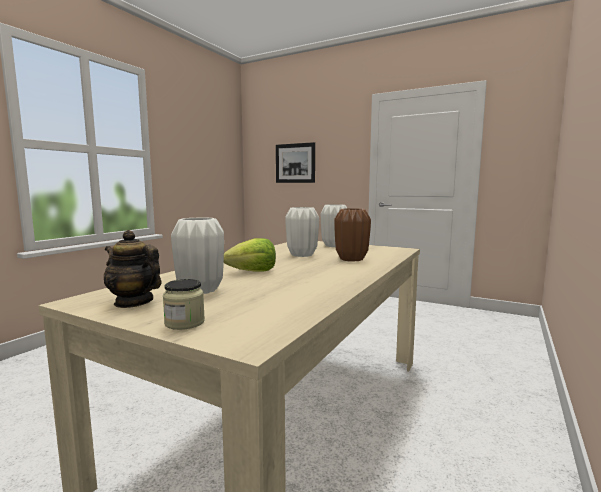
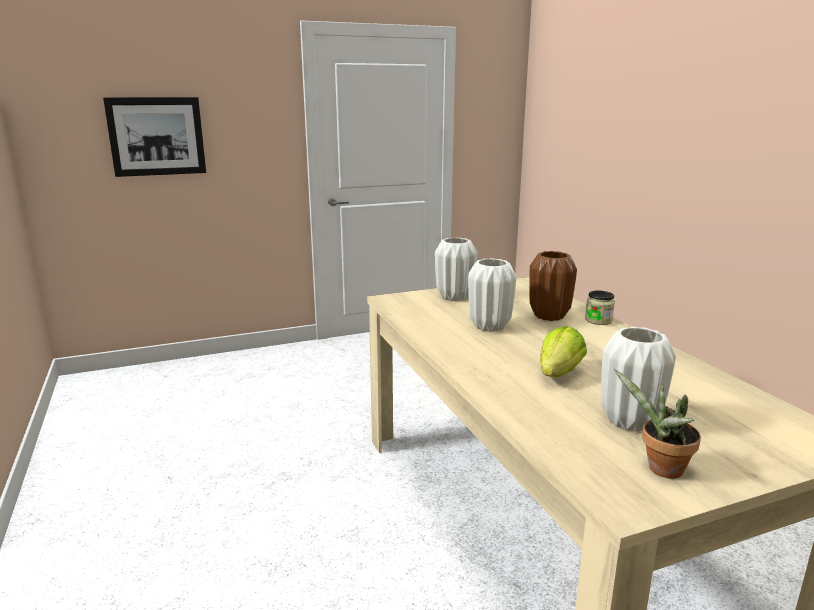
camera: 50 degrees left, 10 degrees up
(133, 302) = (660, 469): teapot -> potted plant
(184, 323) = (764, 457): jar -> jar (598, 320)

